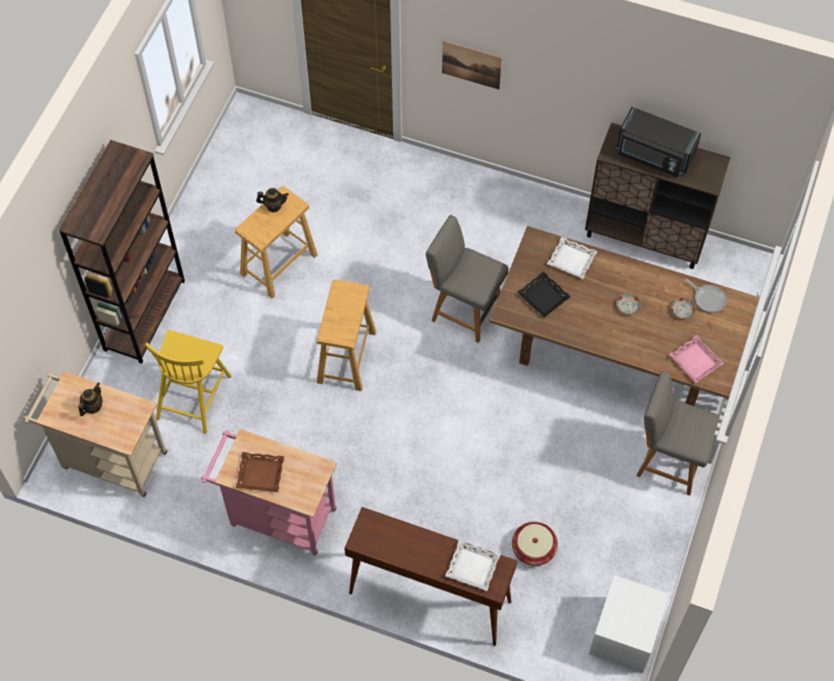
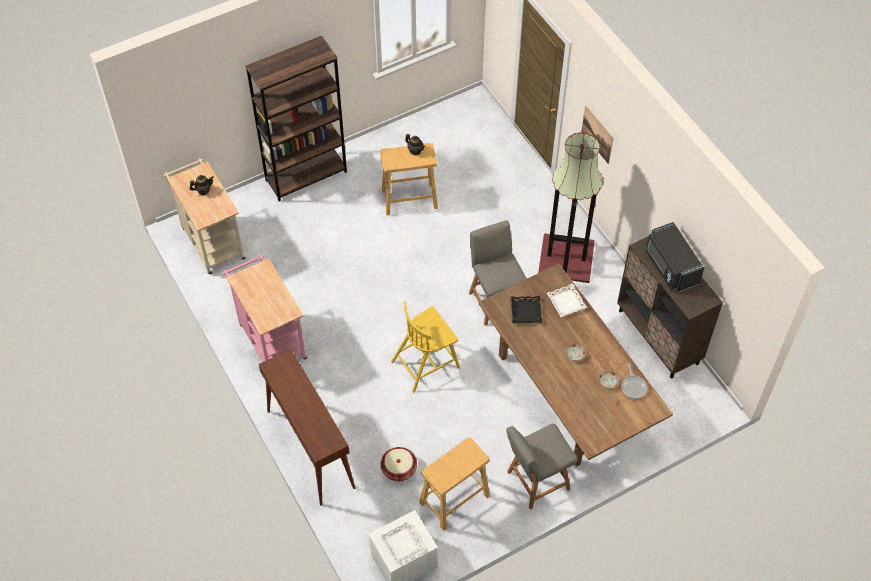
camera: 40 degrees right, 5 degrees down
(194, 396) = (289, 239): yellow chair -> yellow chair (426, 363)
(260, 474) = (254, 291): brown tray -> none
(346, 356) = (397, 278): beige stool -> beige stool (455, 499)
(472, 567) = (319, 429): white tray -> white tray (402, 544)
(492, 219) = (567, 259): none -> floor lamp
(668, 460) = (536, 481): grey chair -> grey chair turned 90 degrees counterclockwise
(695, 361) = (585, 418): pink tray -> none

